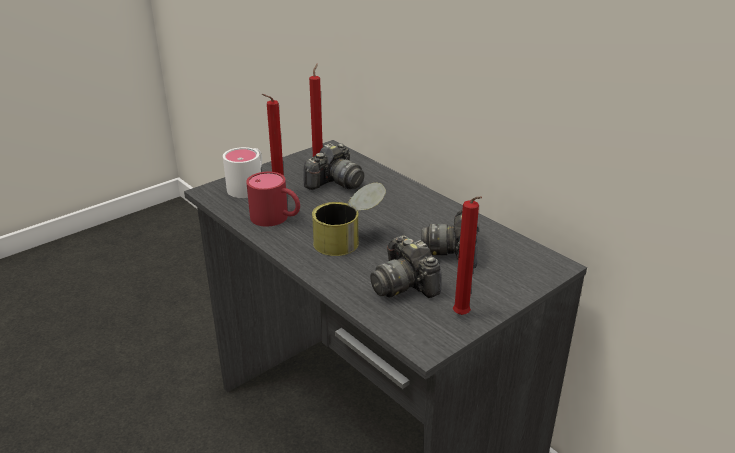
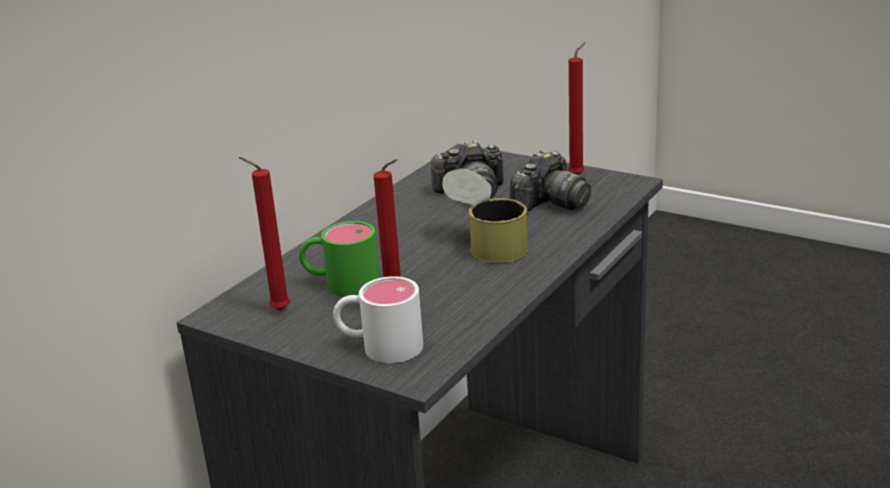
camera: 105 degrees left, 5 degrees down
(276, 218) = (465, 299): red mug -> none
(335, 183) = (341, 284): camera -> green mug

